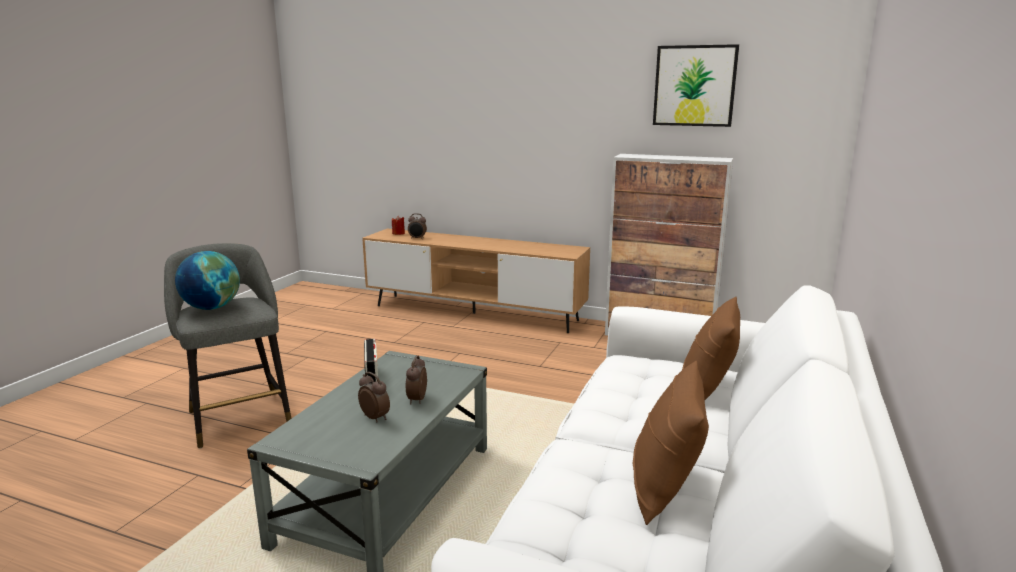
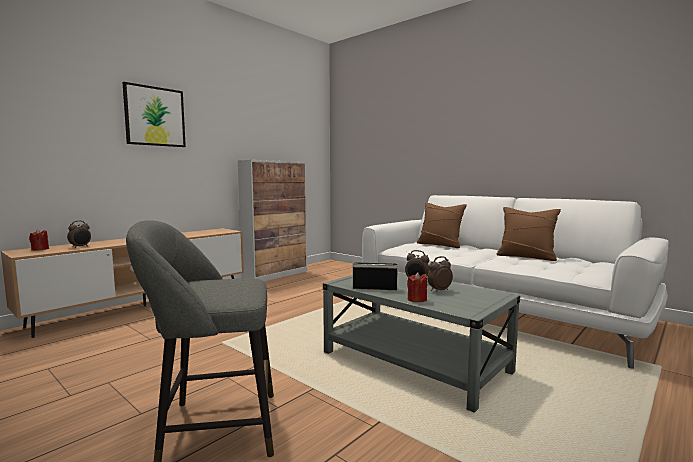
camera: 70 degrees left, 10 degrees down
(212, 308) = (206, 290): globe -> none
(326, 407) = (417, 300): none -> red candle
(694, 86) = (269, 120): picture -> picture (155, 116)

